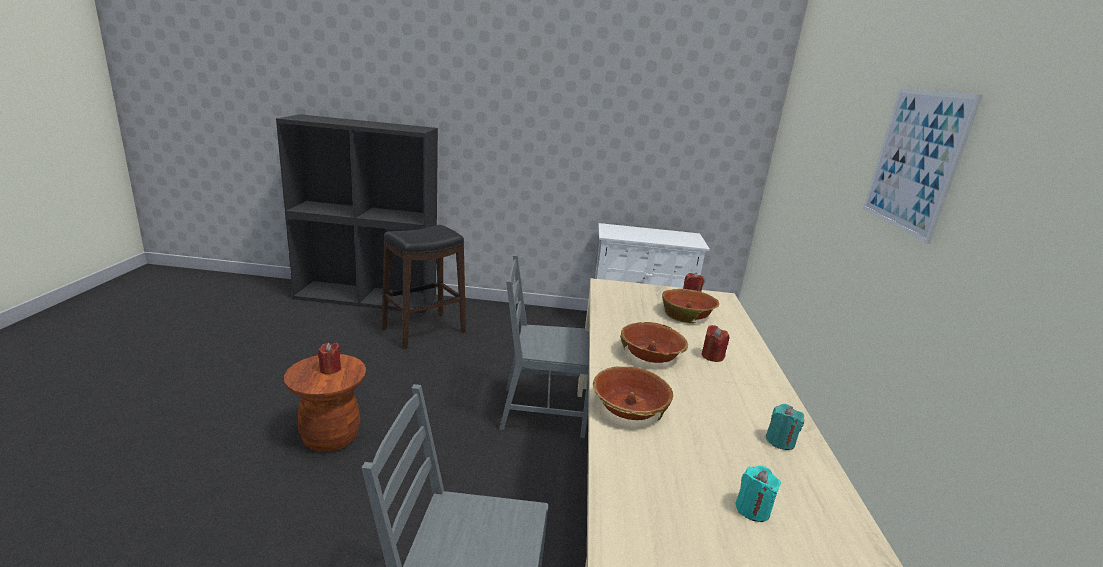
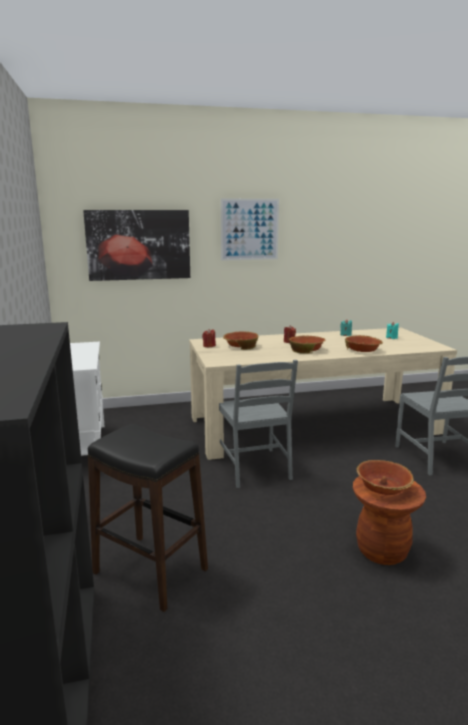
camera: 105 degrees left, 5 degrees down
(330, 369) = (383, 488): red candle -> bowl
(815, 154) = (138, 245): none -> picture

